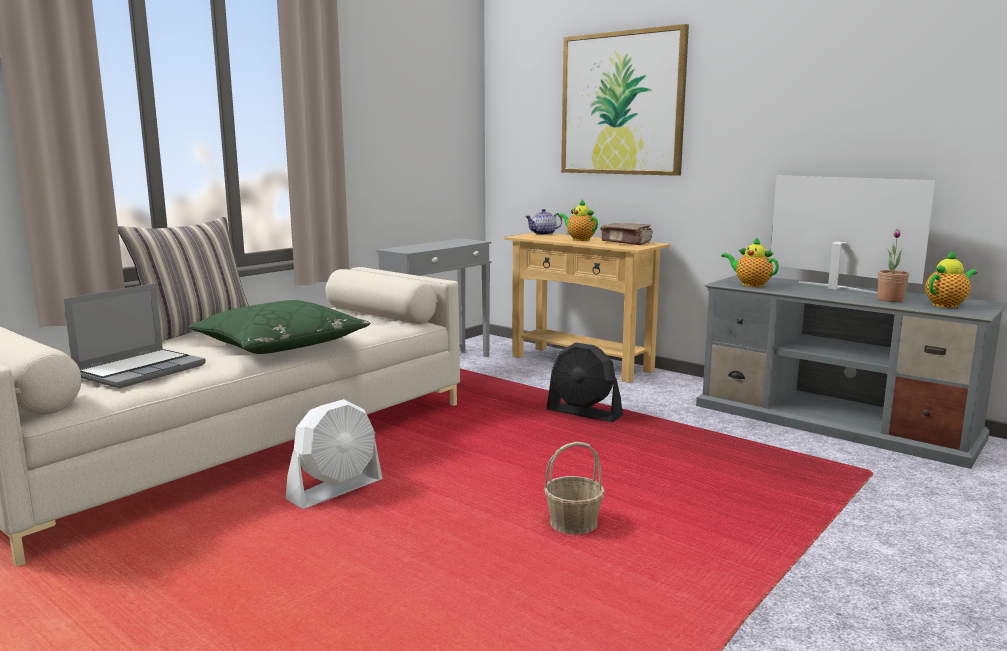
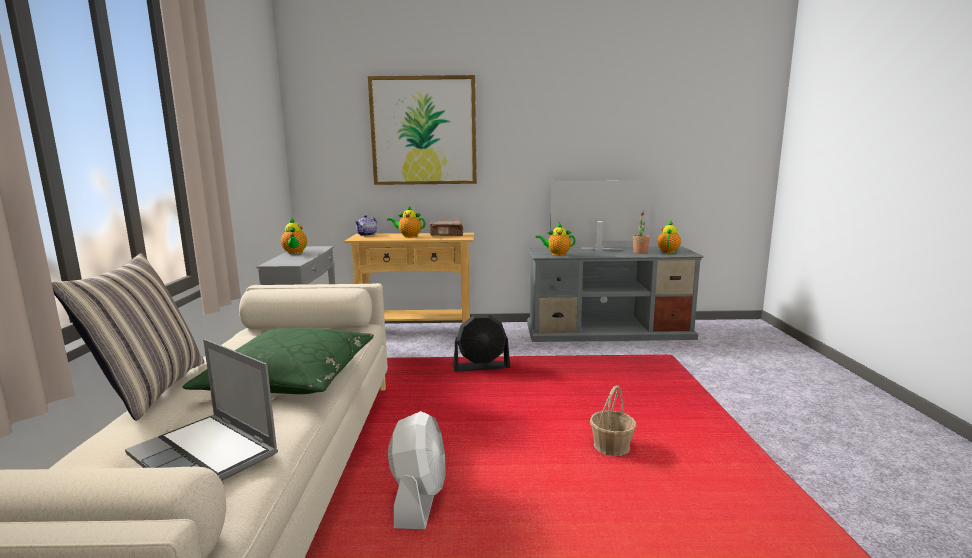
camera: 40 degrees left, 0 degrees up
(141, 370) = (206, 455): laptop -> laptop turned 135 degrees clockwise
(438, 243) = (295, 253): none -> teapot

